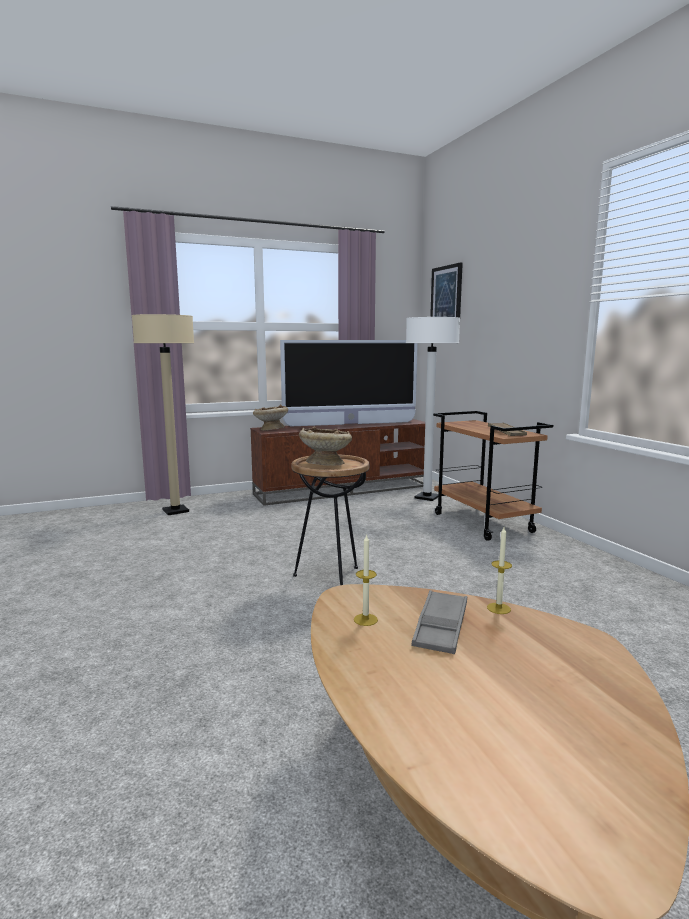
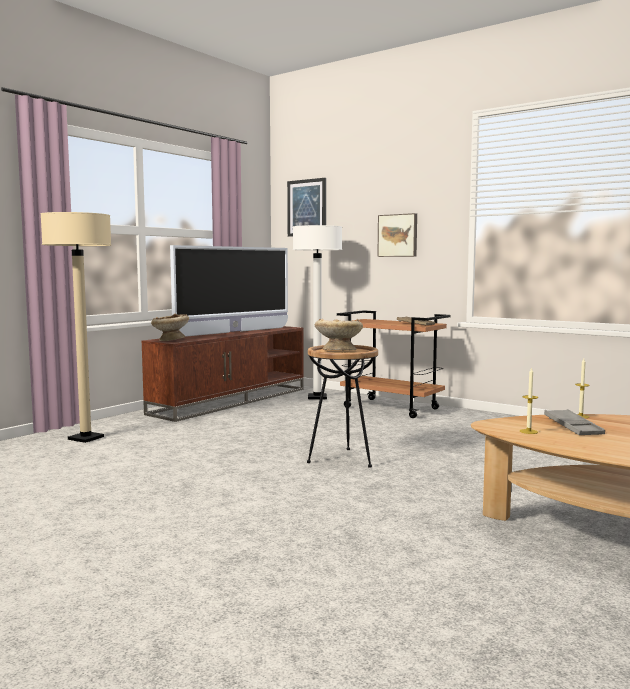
camera: 30 degrees left, 5 degrees down
(519, 326) = (398, 235): none -> picture

